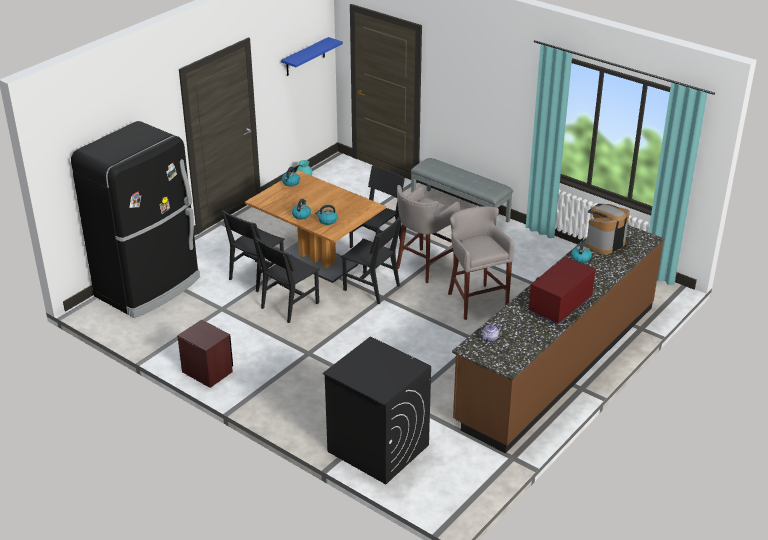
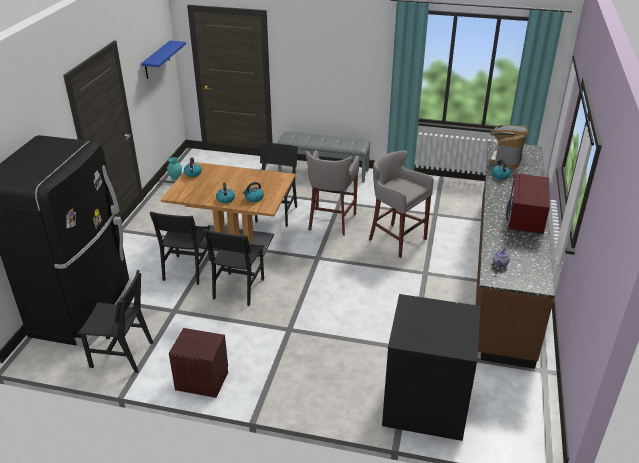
camera: 25 degrees left, 0 degrees up
(371, 288) = (300, 252): black chair -> black chair (122, 354)

